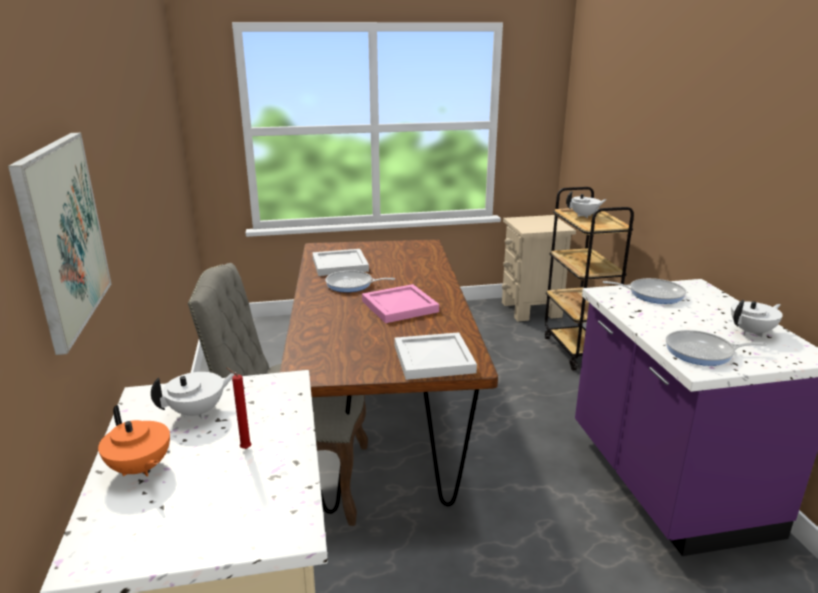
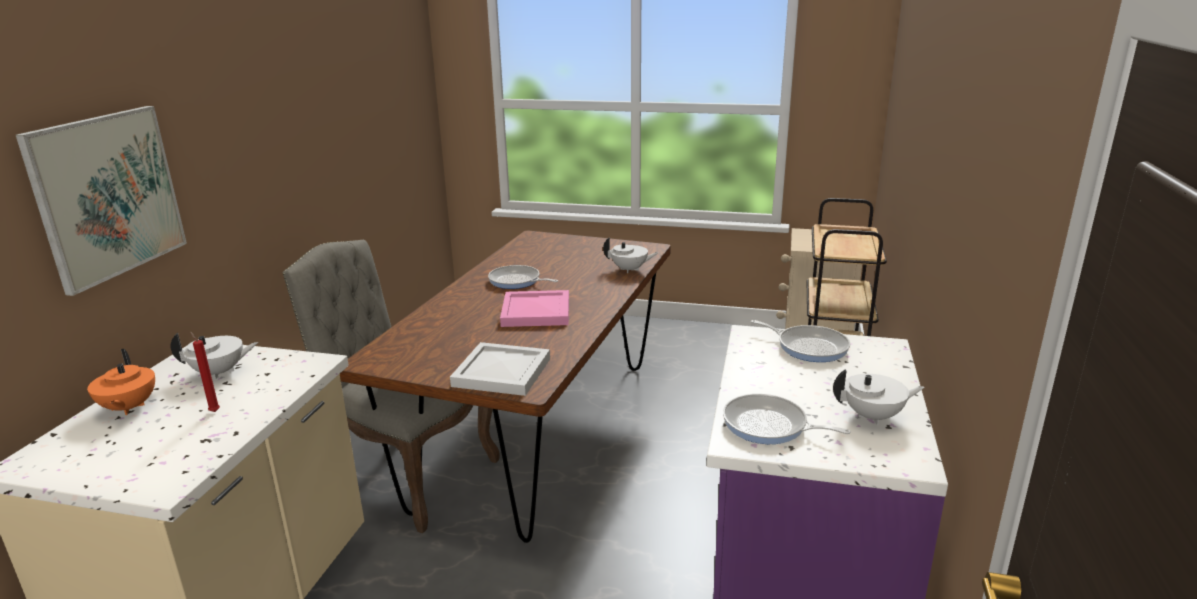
camera: 25 degrees right, 0 degrees up
(340, 264) = (532, 258): white tray -> none
(584, 216) = (845, 237): white teapot -> white teapot (629, 270)

